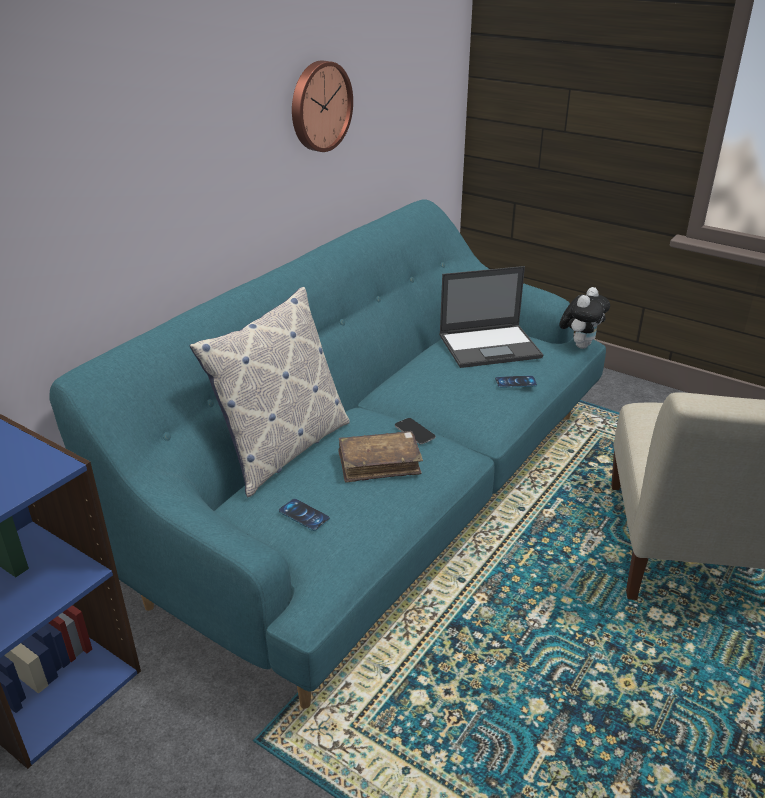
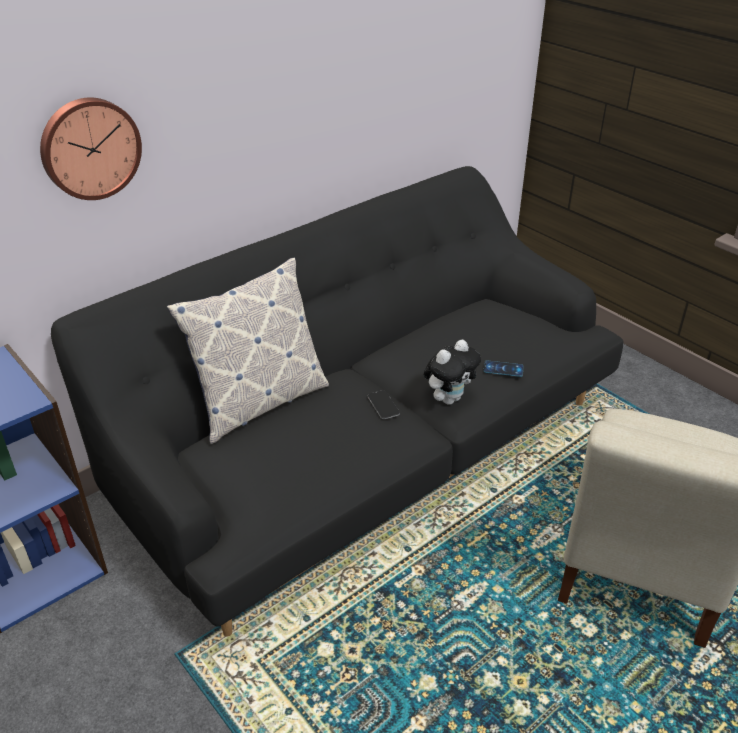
camera: 15 degrees right, 5 degrees up
(304, 515) = (249, 470): phone -> none
(319, 106) = (349, 78): wall clock -> wall clock (89, 148)
(379, 464) = (336, 432): brown book -> none
(382, 495) = (369, 451): turquoise sofa -> black sofa
(490, 346) = (497, 326): laptop -> none
(580, 345) = (593, 336): plush toy -> plush toy (449, 398)

